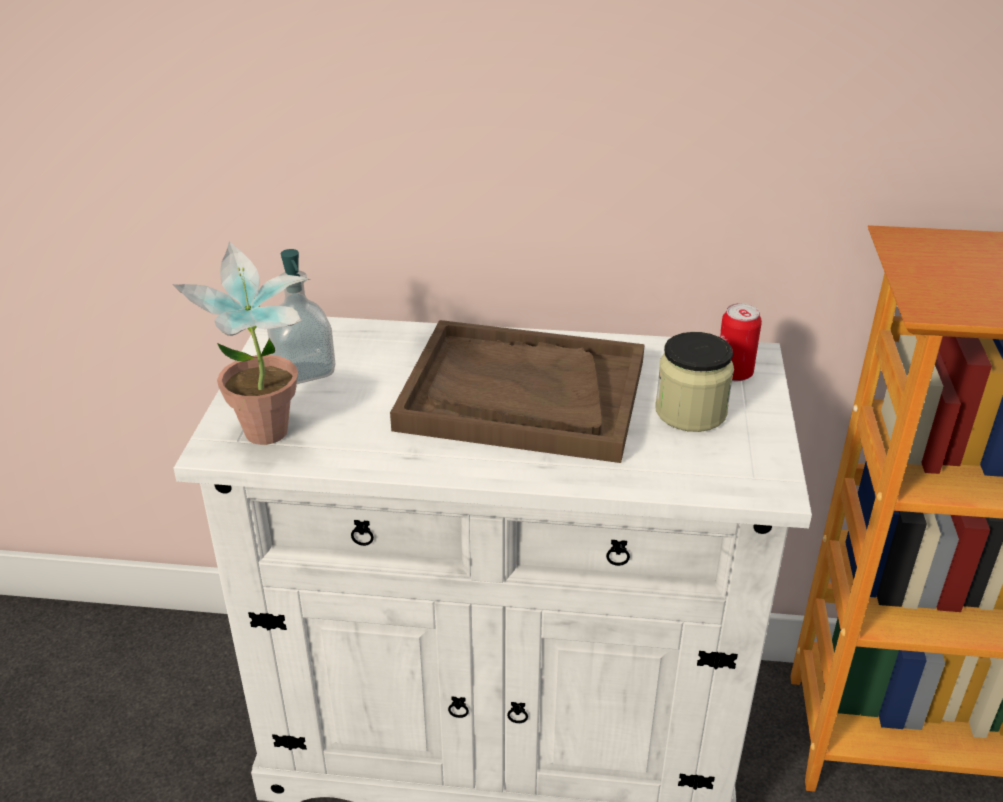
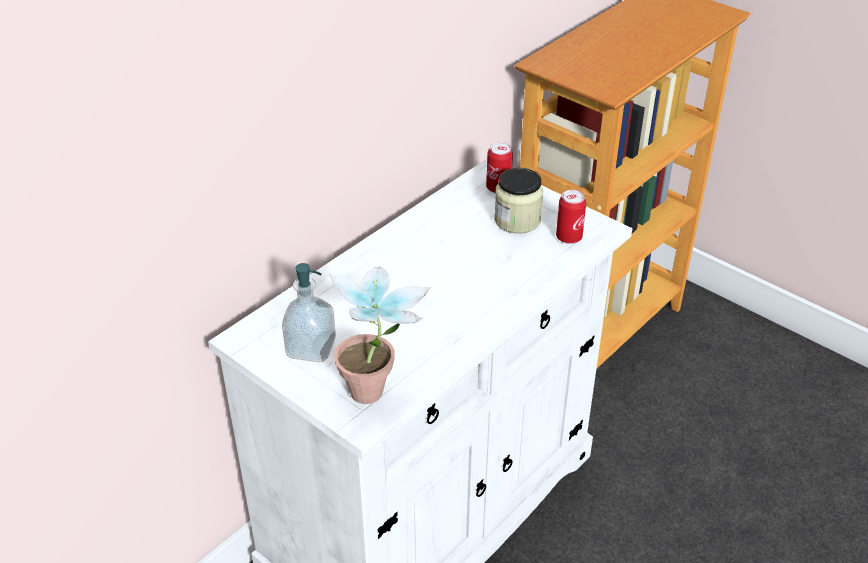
camera: 55 degrees left, 5 degrees up
(522, 395) = (438, 270): brown tray -> none
(711, 465) = (568, 237): none -> can

